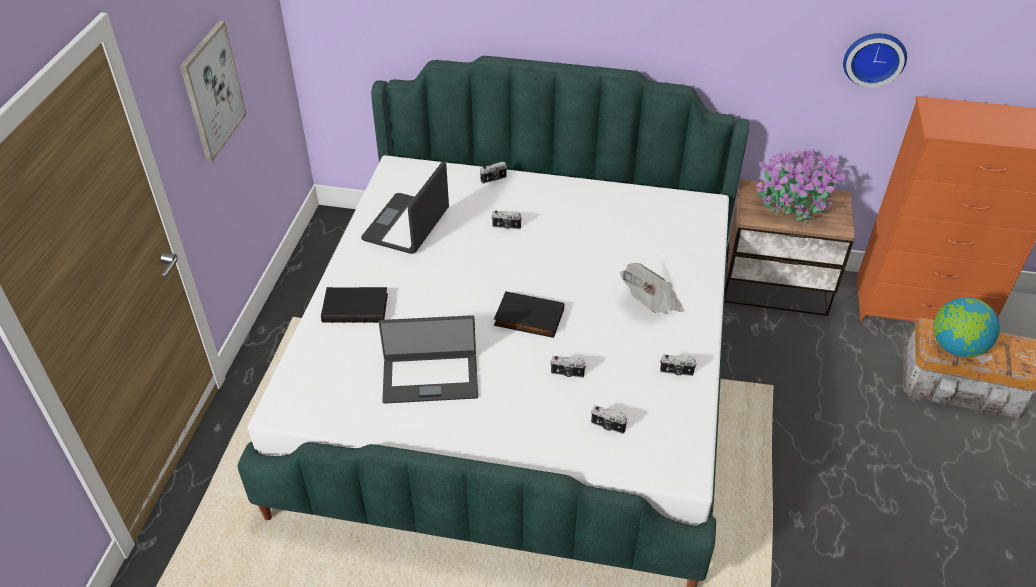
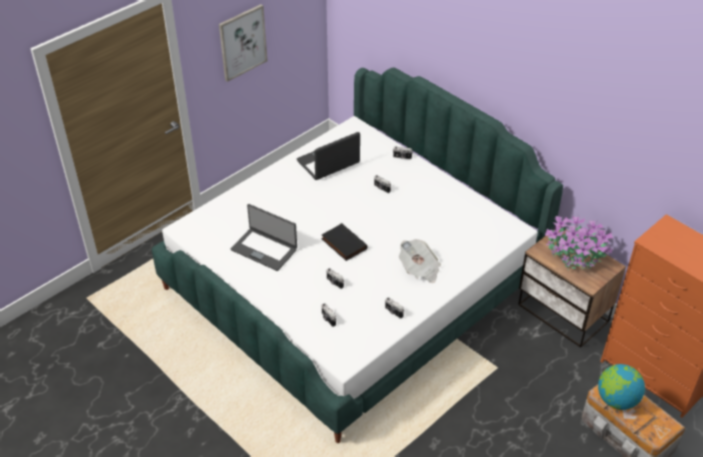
camera: 35 degrees right, 0 degrees up
(356, 307) = (261, 195): black book -> none
(874, 57) = (643, 175): wall clock -> none

